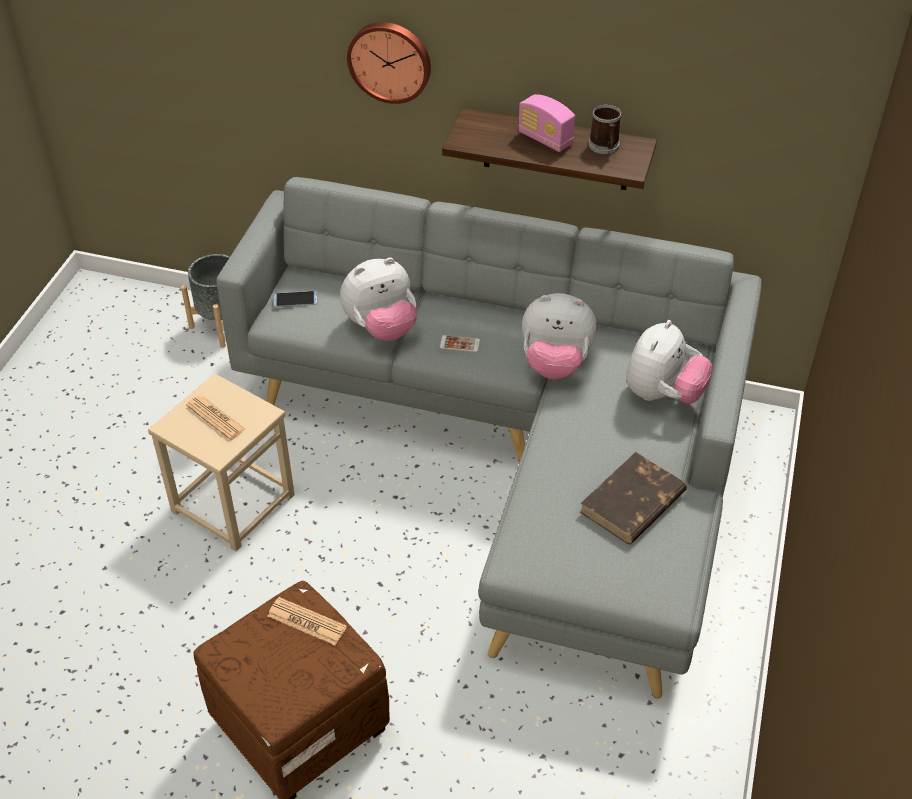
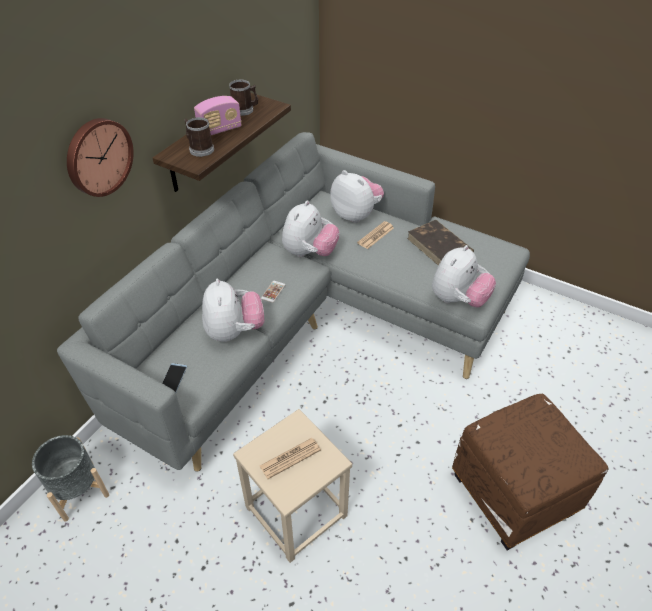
camera: 75 degrees left, 0 degrees up
(306, 622) = (510, 427): newspaper -> newspaper (376, 235)
(495, 135) = (199, 149): none -> mug
(521, 539) = (458, 299): none -> plush toy

